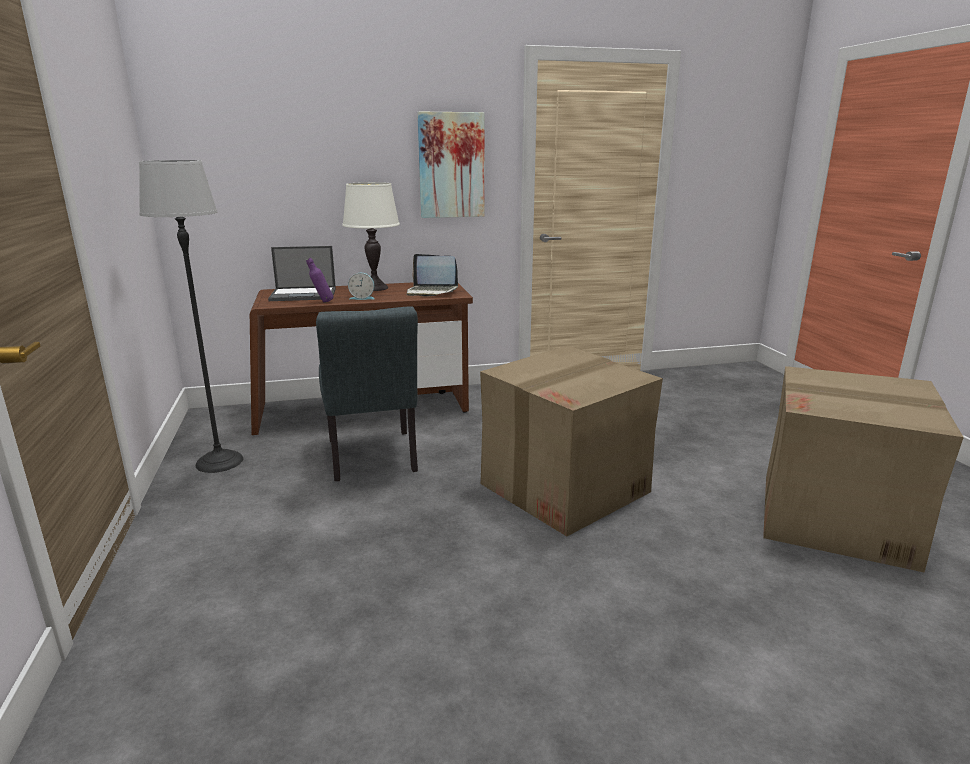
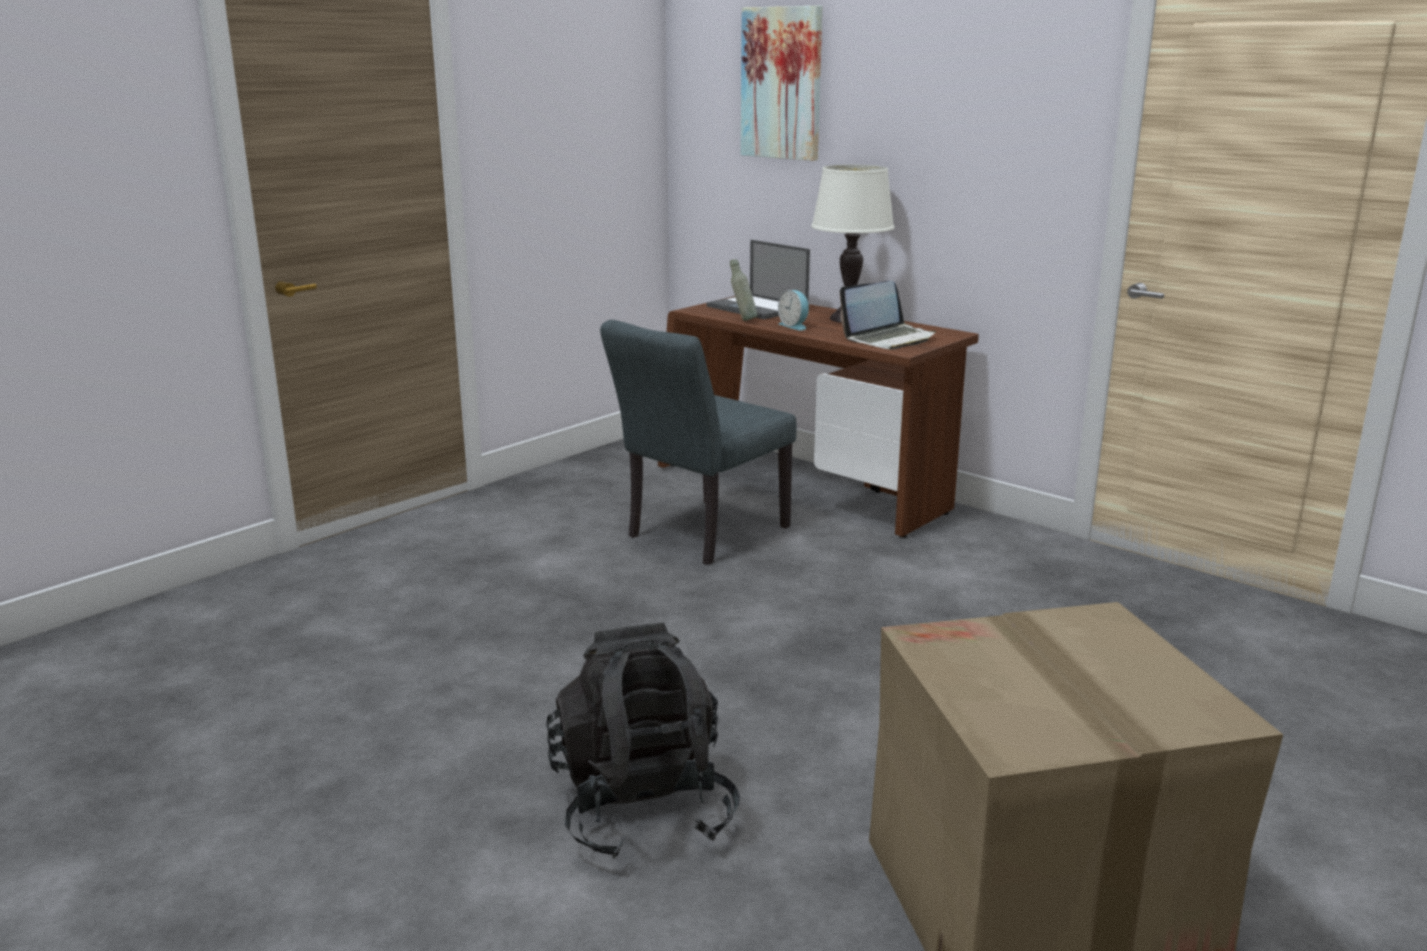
camera: 55 degrees right, 0 degrees up
(220, 461) = (594, 478): floor lamp -> none
(322, 302) = (743, 320): purple bottle -> grey bottle
(431, 292) = (889, 339): laptop -> laptop turned 105 degrees counterclockwise
(451, 165) = (997, 149): picture -> picture (782, 83)
(565, 487) = (800, 658): cardboard box -> none
(690, 598) = (642, 808): none -> black backpack

